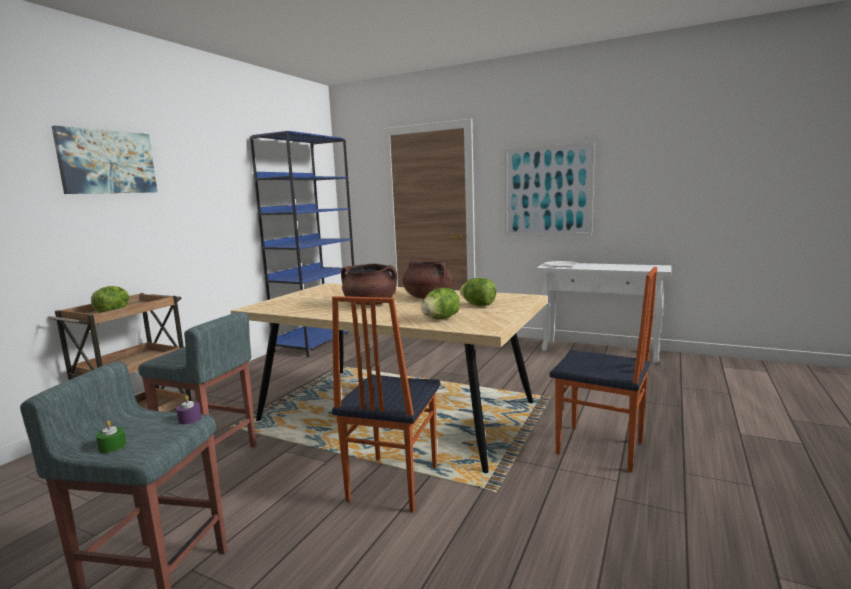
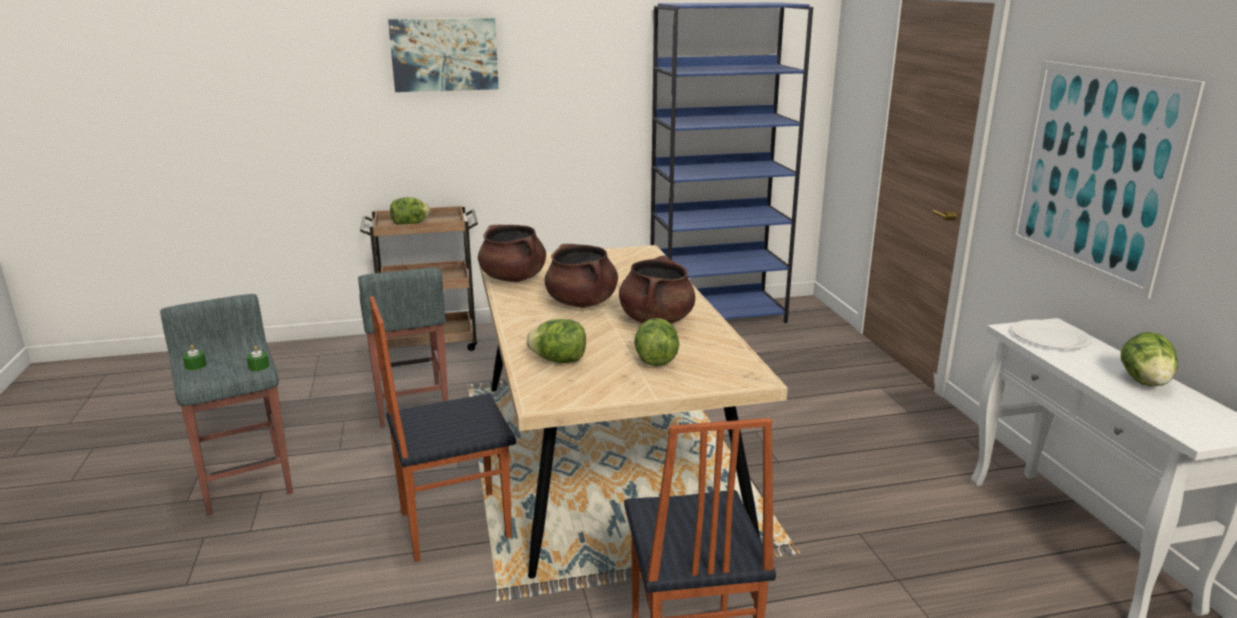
camera: 50 degrees right, 10 degrees up
(189, 419) = (259, 367): purple candle -> green candle
(292, 309) = (513, 278): none -> brown cooking pot
(613, 266) = (1144, 382): none -> lettuce

